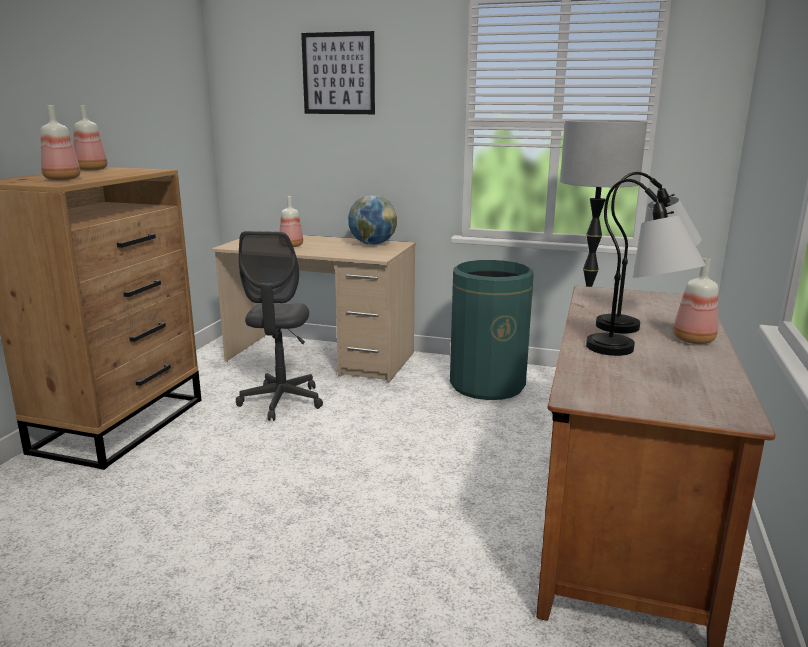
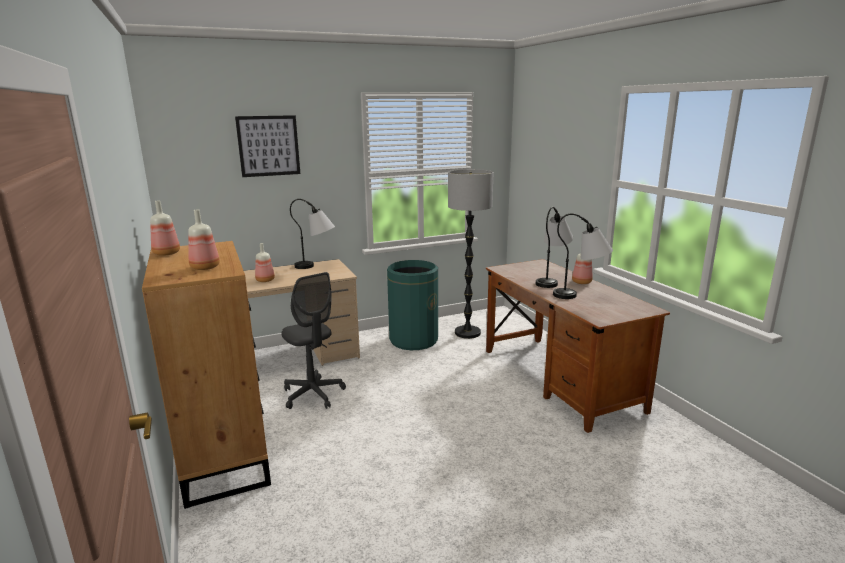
camera: 40 degrees left, 0 degrees up
(372, 244) = (316, 266): globe -> table lamp

